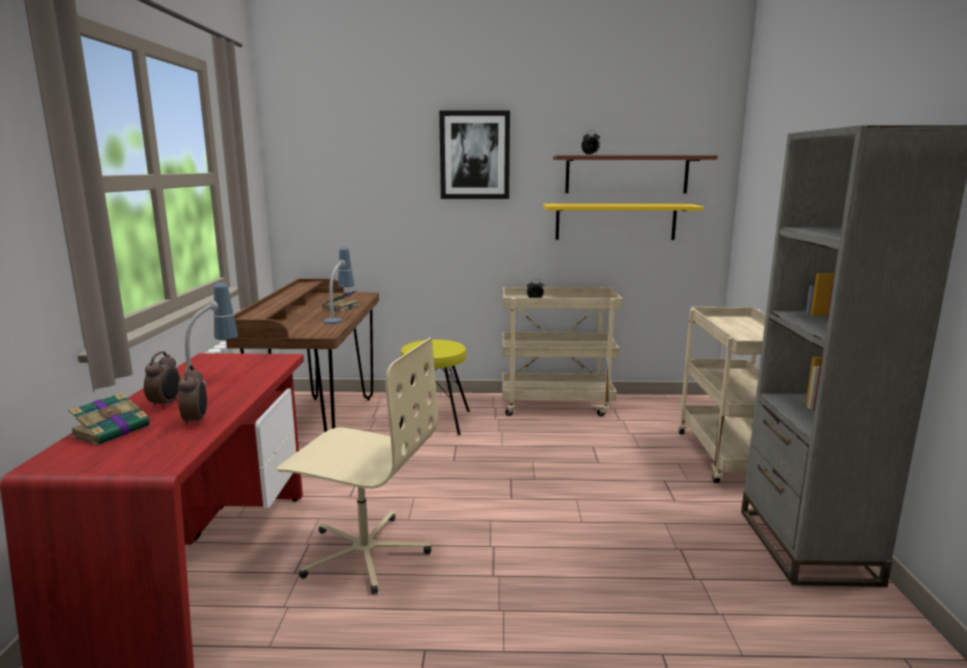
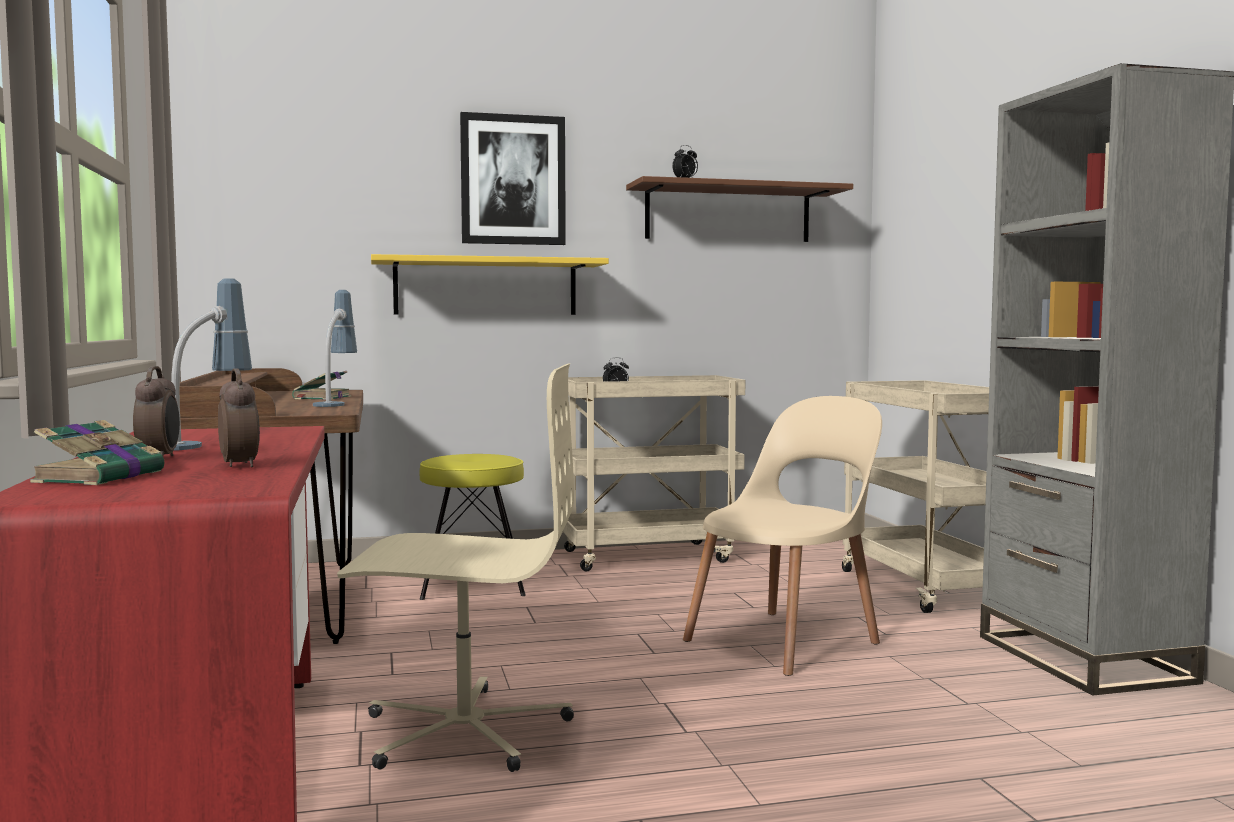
camera: 15 degrees left, 10 degrees down
(603, 498) = (786, 640): none -> beige chair
(615, 221) = (716, 280): yellow shelf -> yellow shelf (486, 287)

